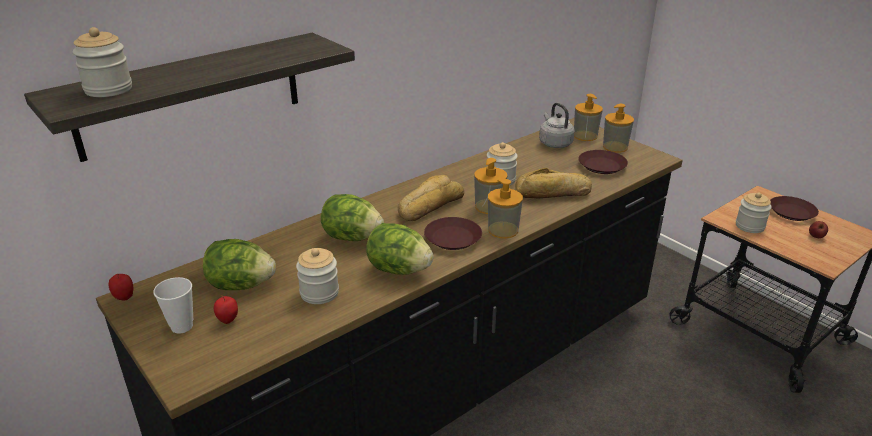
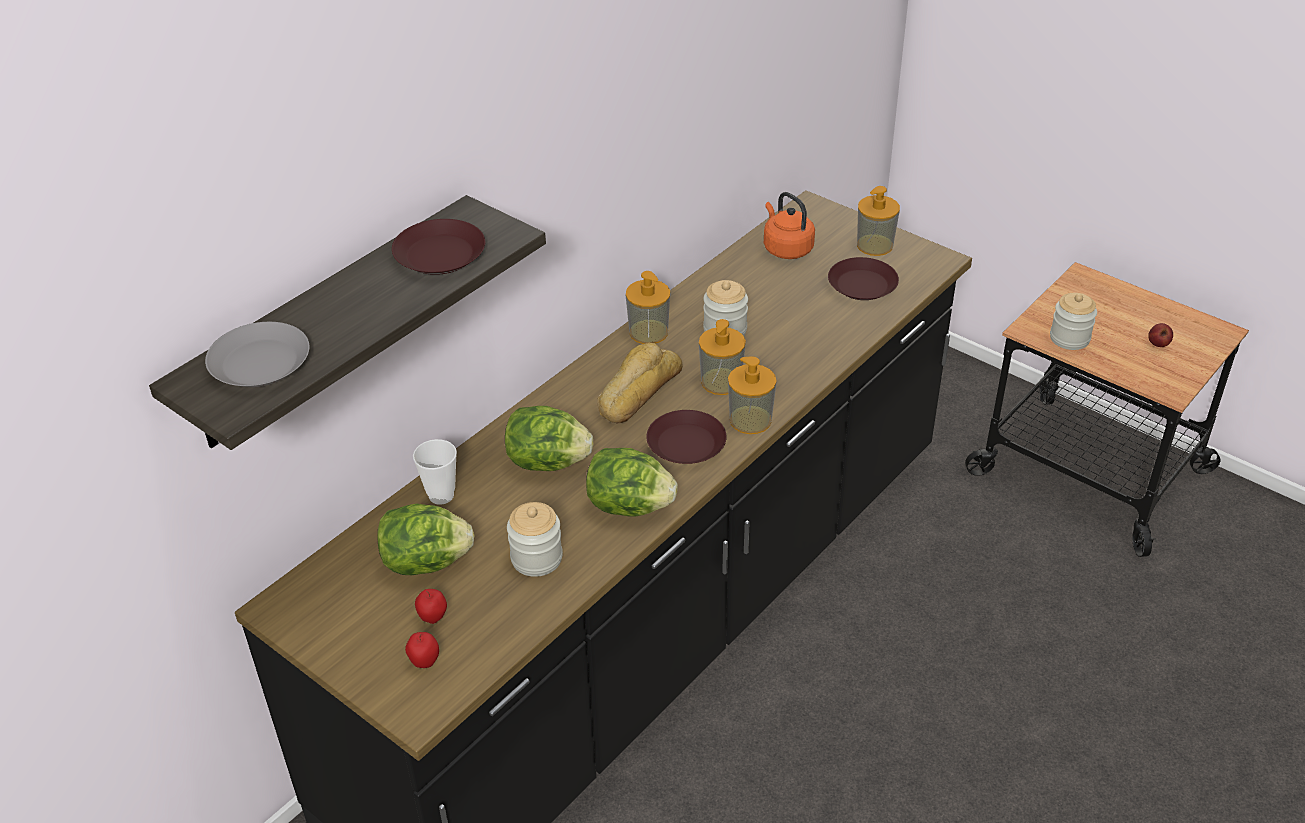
camera: 10 degrees left, 10 degrees up
(108, 89) = (260, 363): jar -> grey plate
(124, 297) = (275, 605): apple -> apple (424, 662)
(182, 326) = (376, 636): cup -> cup (441, 495)
(553, 193) = (804, 345): bread -> none
(554, 143) = (786, 248): grey kettle -> orange kettle
(585, 136) = (828, 228): soap dispenser -> soap dispenser (648, 332)
(791, 212) = (1124, 305): brown plate -> brown plate (439, 254)

